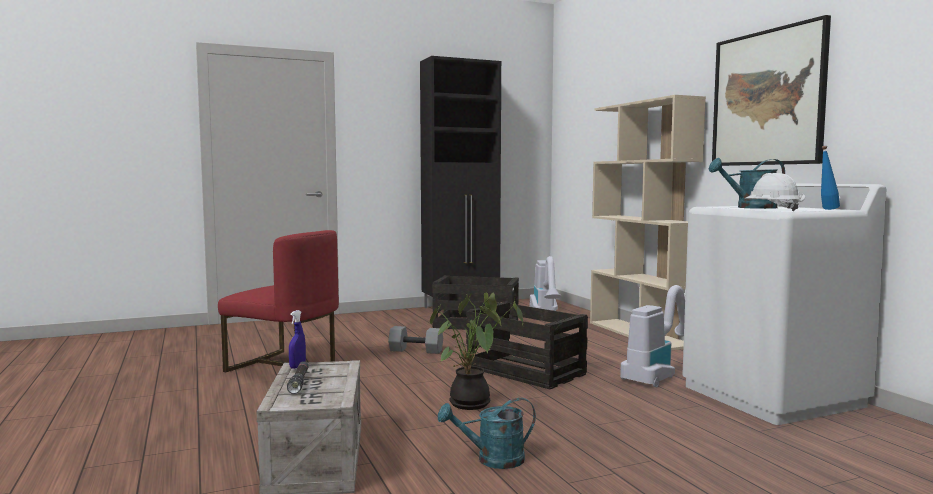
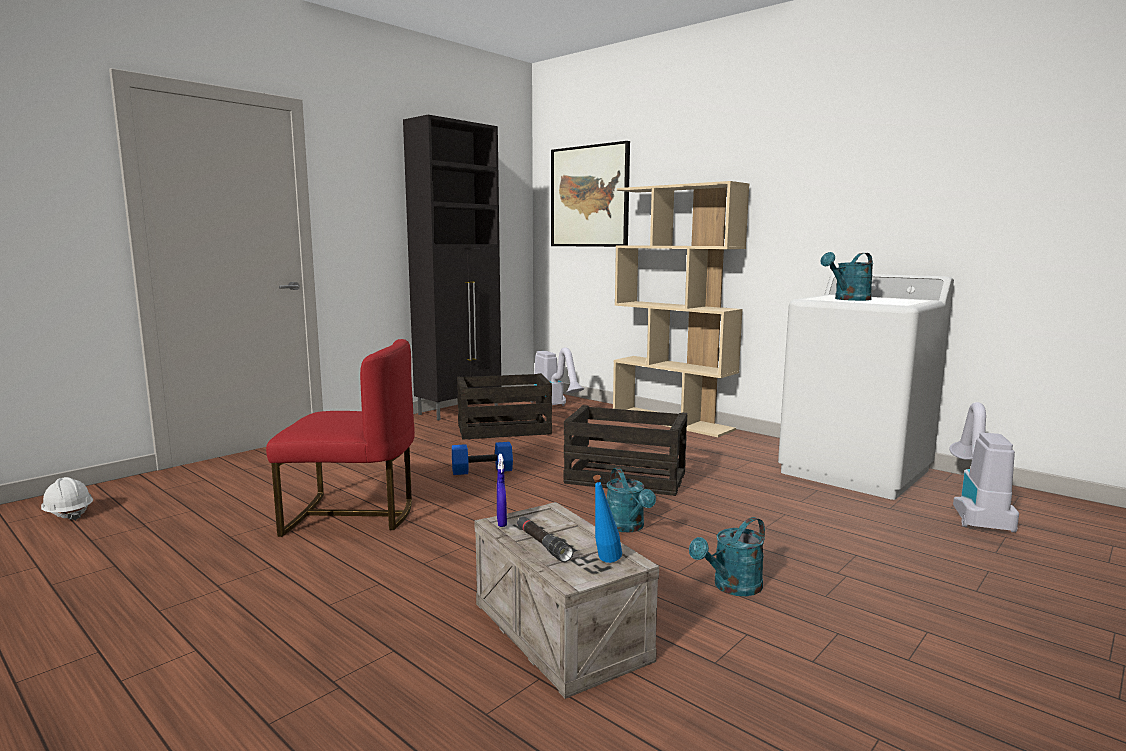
camera: 25 degrees left, 5 degrees up
(416, 350) = (482, 470): grey dumbbell -> blue dumbbell
(472, 405) = (628, 527): potted plant -> turquoise watering can
(657, 374) = (743, 463): vacuum cleaner -> vacuum cleaner (975, 511)
(767, 98) = (822, 190): picture -> picture (589, 196)
(772, 210) = (886, 303): white hard hat -> white hard hat (68, 514)
(826, 209) = (916, 300): blue bottle -> blue bottle (604, 563)

